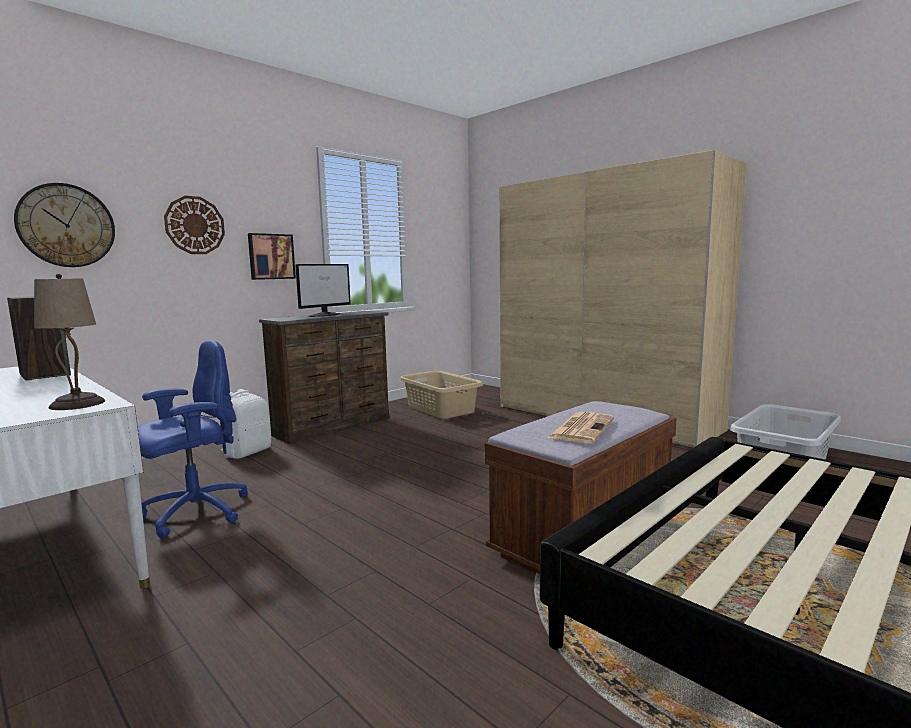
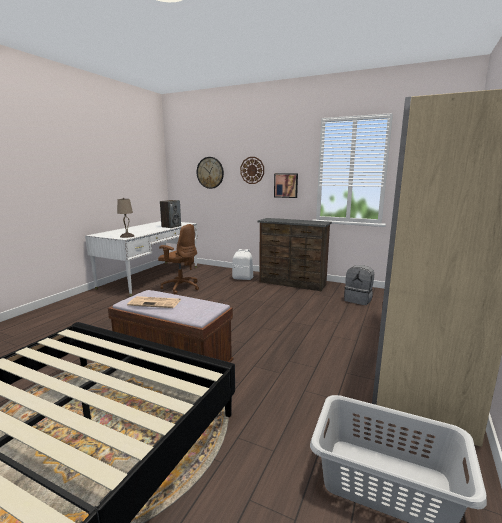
camera: 70 degrees right, 5 degrees up
(194, 512) = (180, 287): blue office chair -> brown office chair
(325, 315) = (295, 220): monitor -> none
(440, 409) = (358, 300): beige laundry basket -> grey backpack

